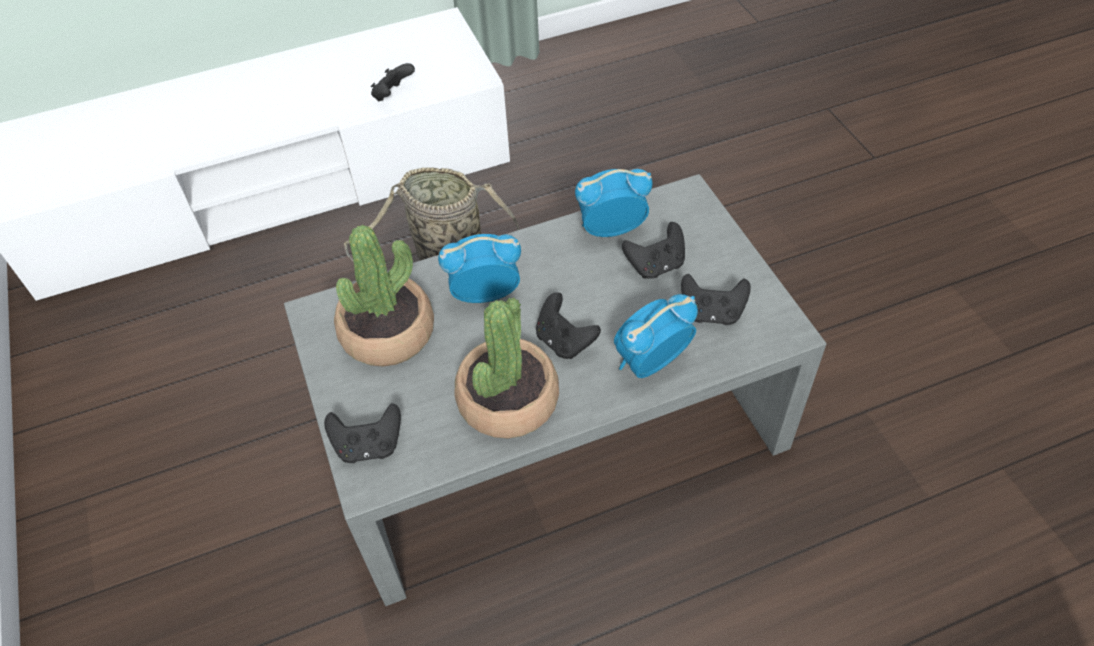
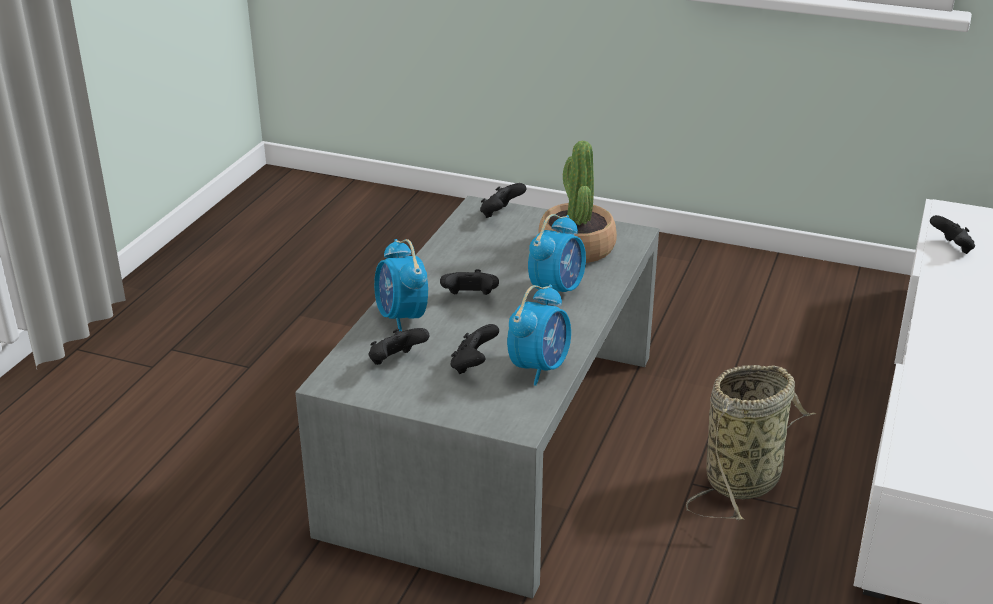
camera: 130 degrees right, 20 degrees down
(393, 95) = (924, 410): black game controller -> black game controller (951, 248)
(508, 400) = (460, 261): potted plant -> none
(650, 362) = (402, 318): alarm clock -> alarm clock turned 150 degrees clockwise

